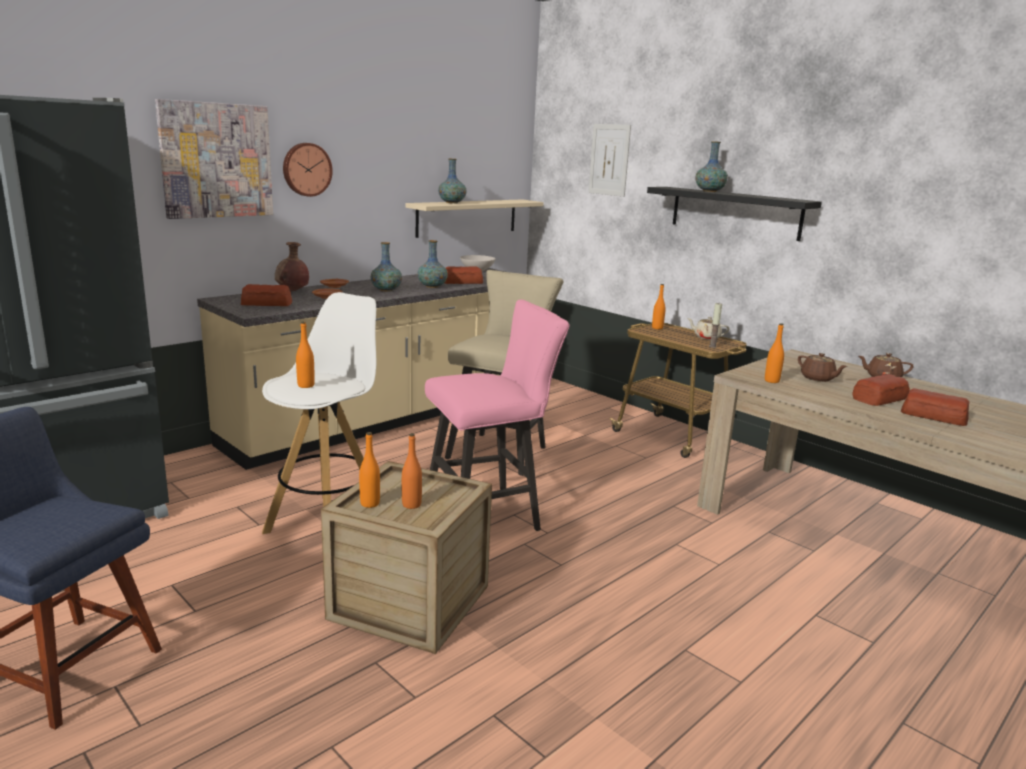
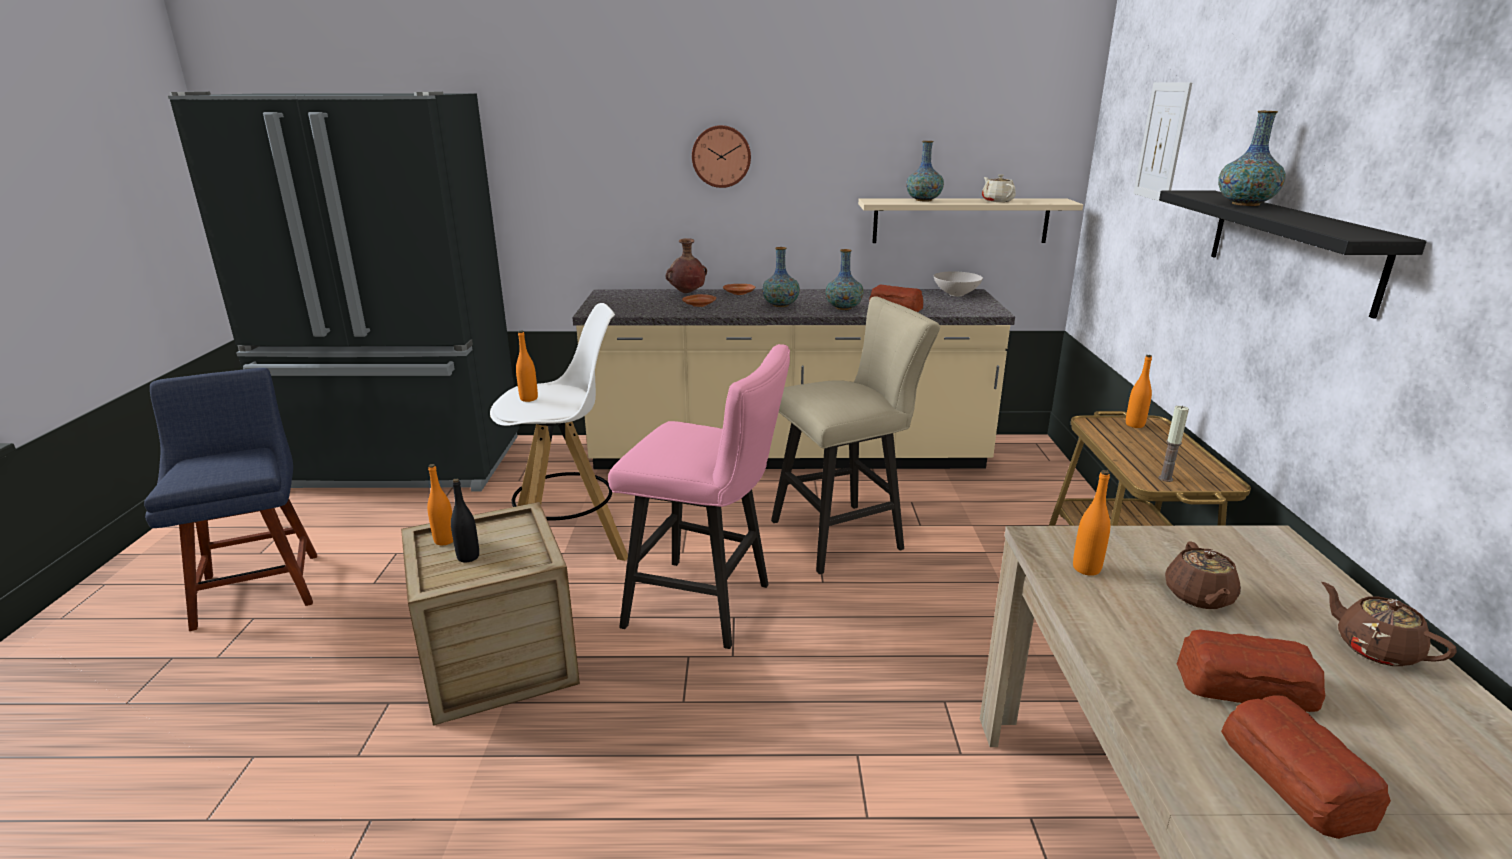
camera: 45 degrees right, 5 degrees up
(216, 160) = (616, 147): picture -> none
(267, 304) = (630, 304): bread -> none
(411, 505) = (468, 557): orange bottle -> black bottle
(706, 337) = (1188, 460): beige teapot -> beige teapot (997, 201)

